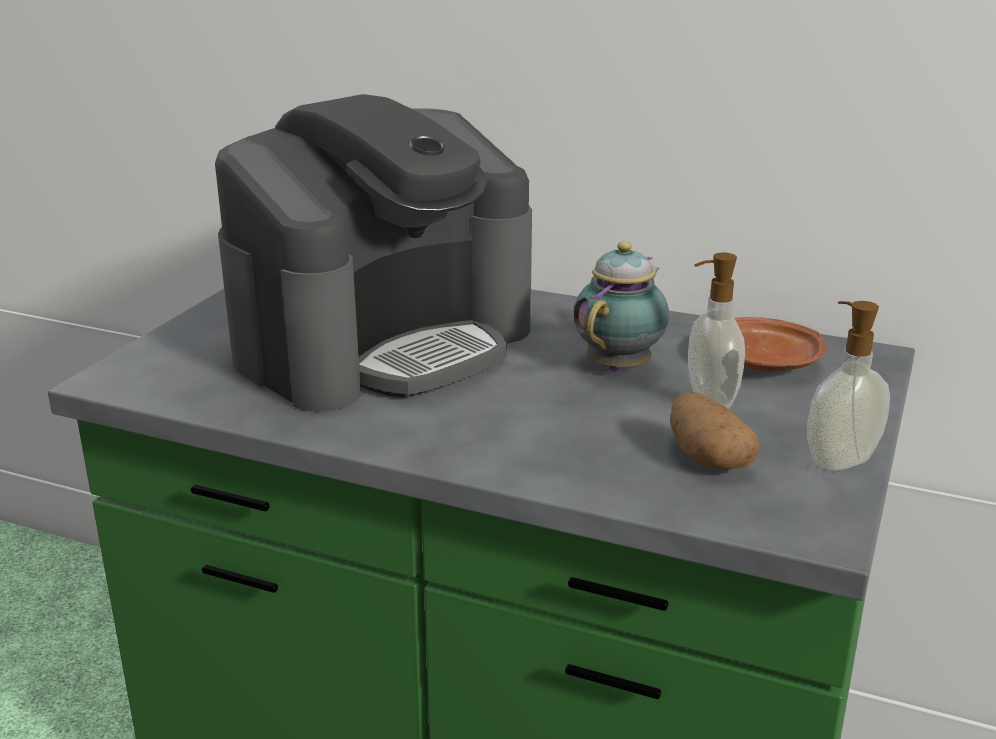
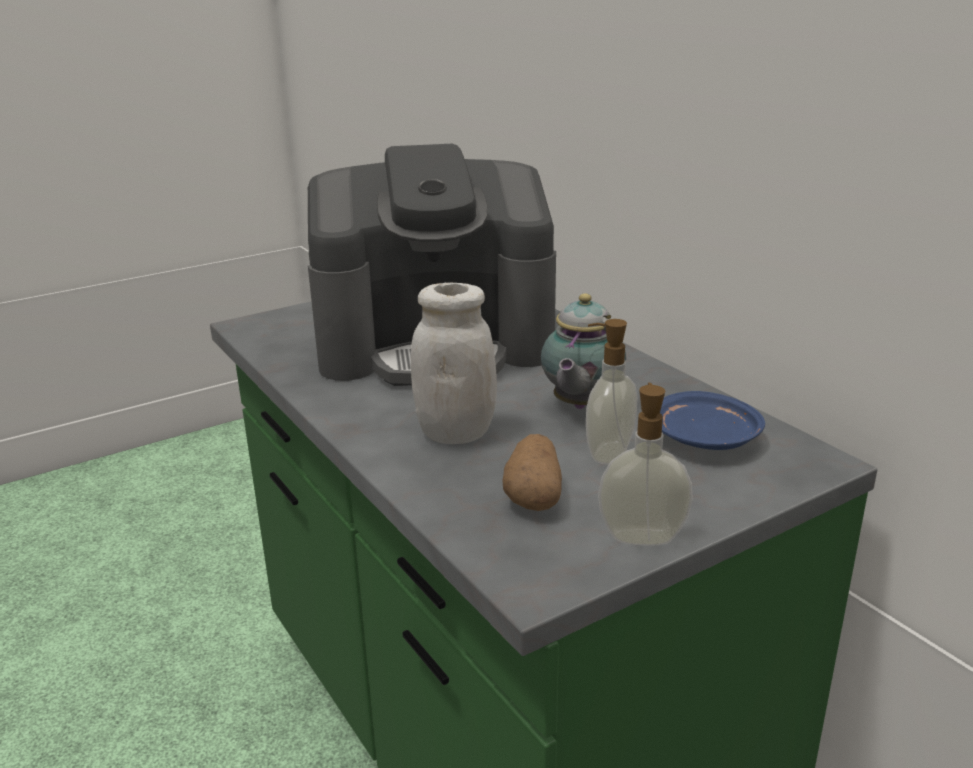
camera: 35 degrees right, 0 degrees up
(546, 425) = (456, 433): none -> white jar
(621, 365) = (579, 406): teapot -> teapot turned 135 degrees clockwise
(766, 362) = (705, 438): brown plate -> blue plate

